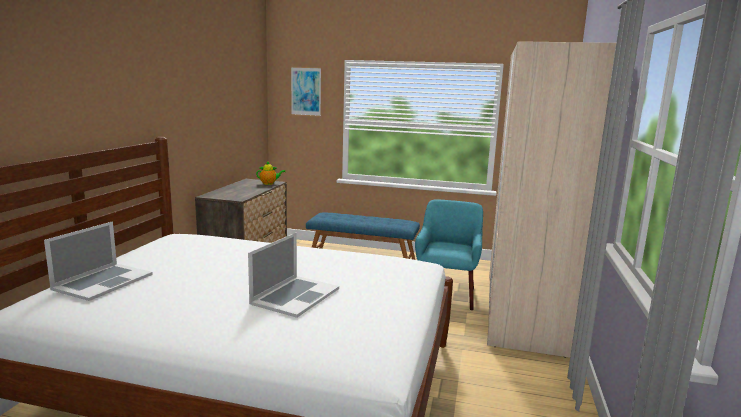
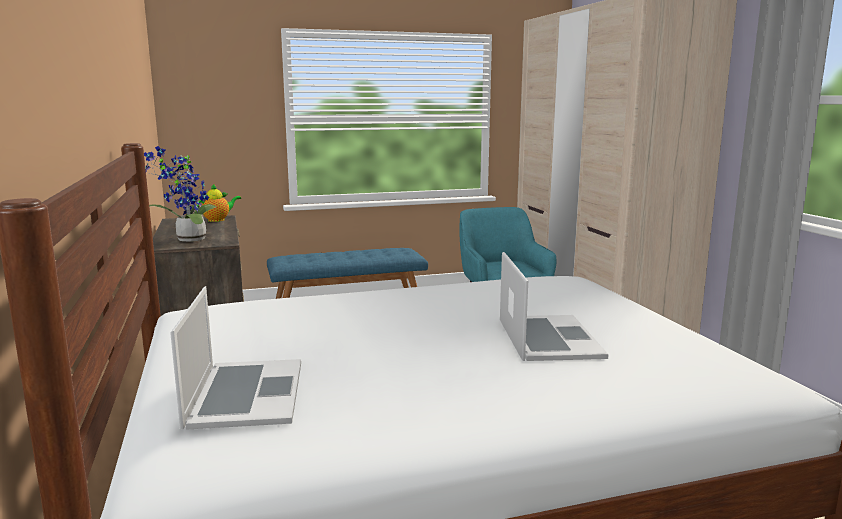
camera: 30 degrees left, 0 degrees up
(226, 194) = (187, 240): none -> potted plant
(306, 91) = (221, 77): picture -> none

